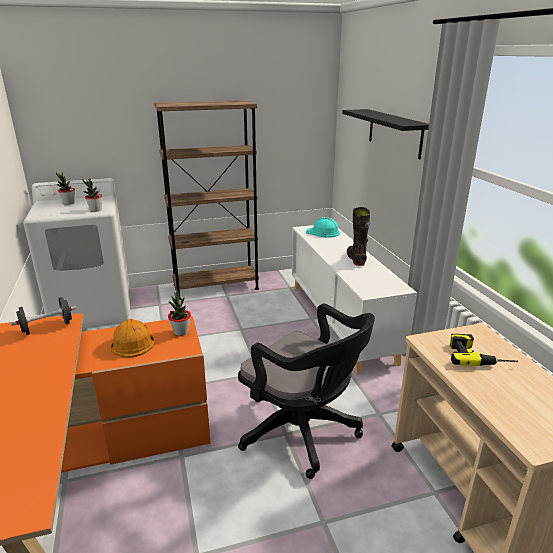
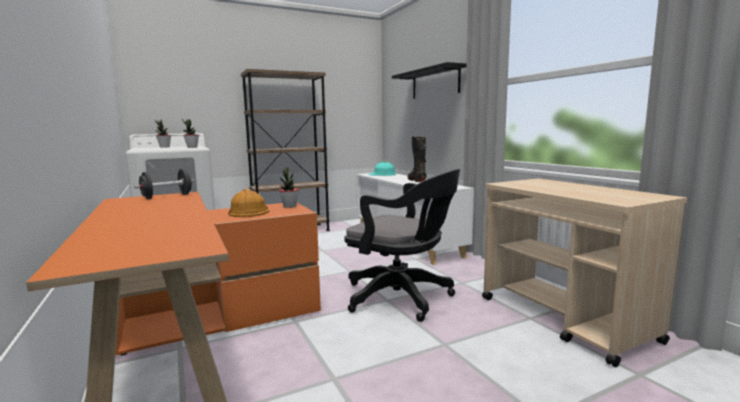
camera: 10 degrees left, 15 degrees down
(478, 355) = (547, 185): power drill -> none

